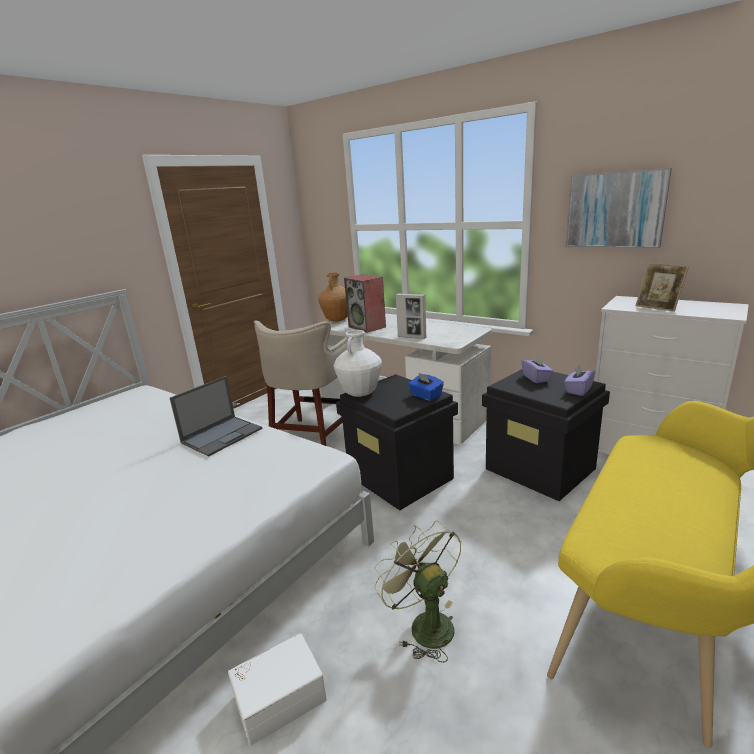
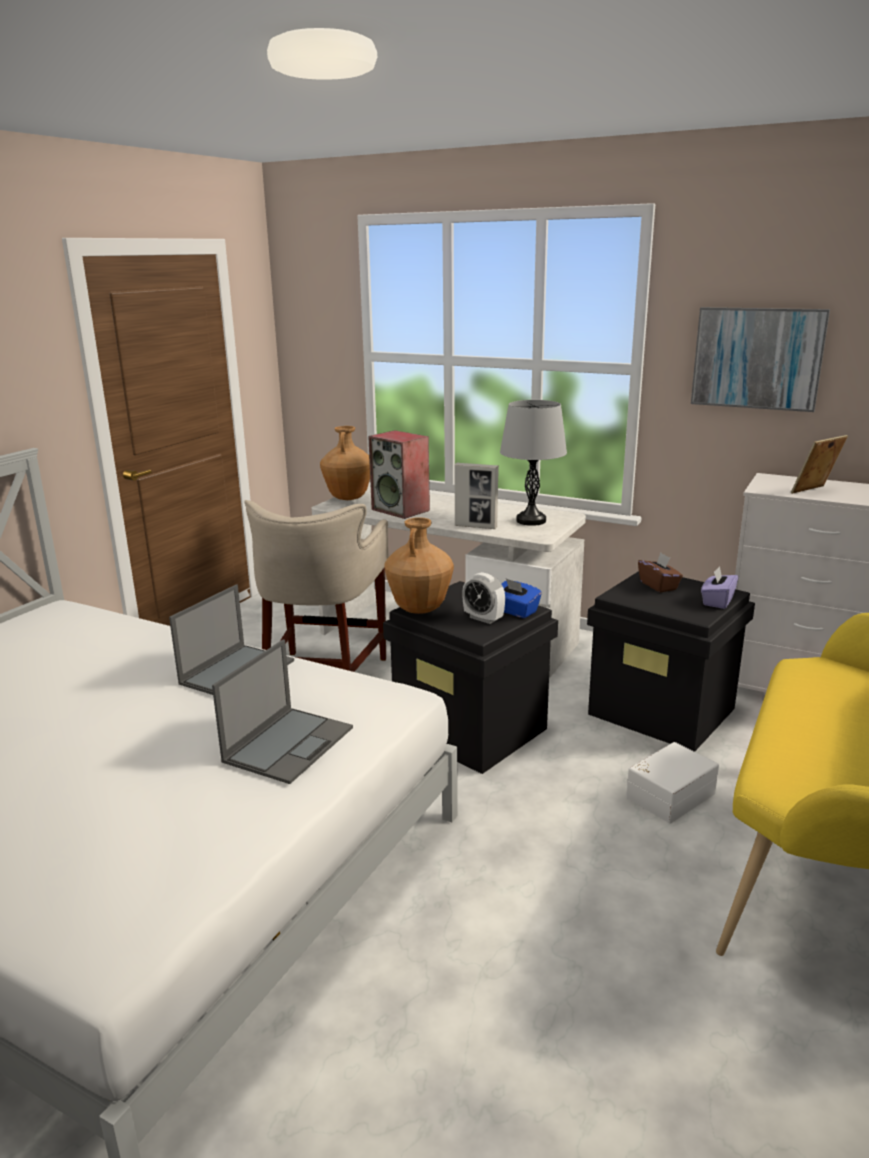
camera: 10 degrees left, 0 degrees up
(230, 490) = (289, 743): none -> laptop
(279, 696) = (386, 1007): white storage box -> white storage box (668, 794)
(360, 393) = (420, 609): white vase -> brown vase
(401, 401) = (483, 618): none -> alarm clock
(424, 624) = (553, 909): green fan -> none
(451, 333) = (531, 521): none -> grey table lamp
(536, 378) = (658, 586): purple tissue box -> brown tissue box
(658, 307) = (814, 491): picture frame -> picture frame turned 105 degrees clockwise

